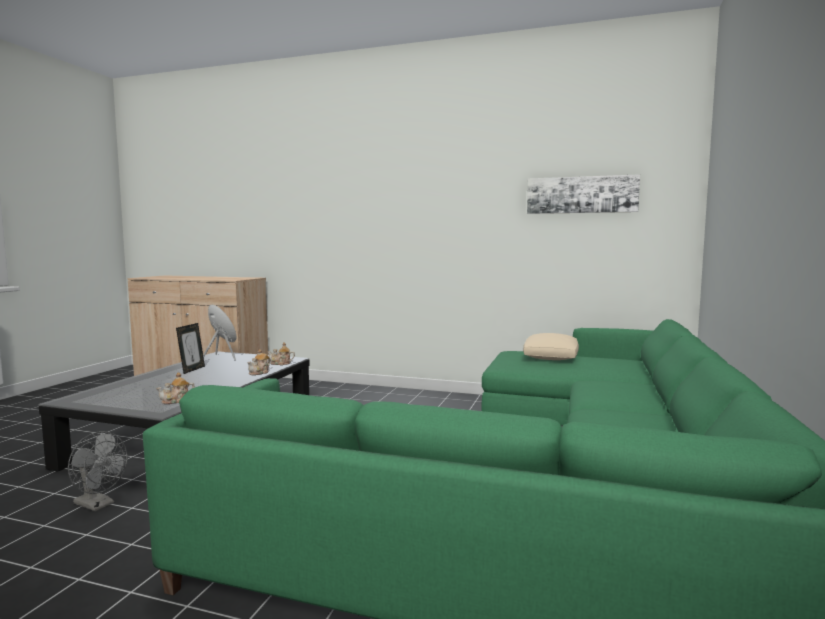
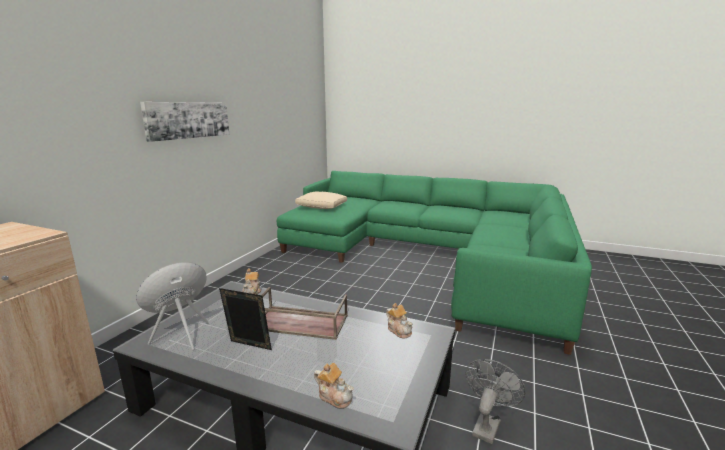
camera: 85 degrees left, 10 degrees up
(217, 377) = (299, 323): none -> brown tray
(259, 372) = (291, 300): teapot -> teapot (335, 396)
(581, 195) = (290, 97): picture -> picture (188, 120)

